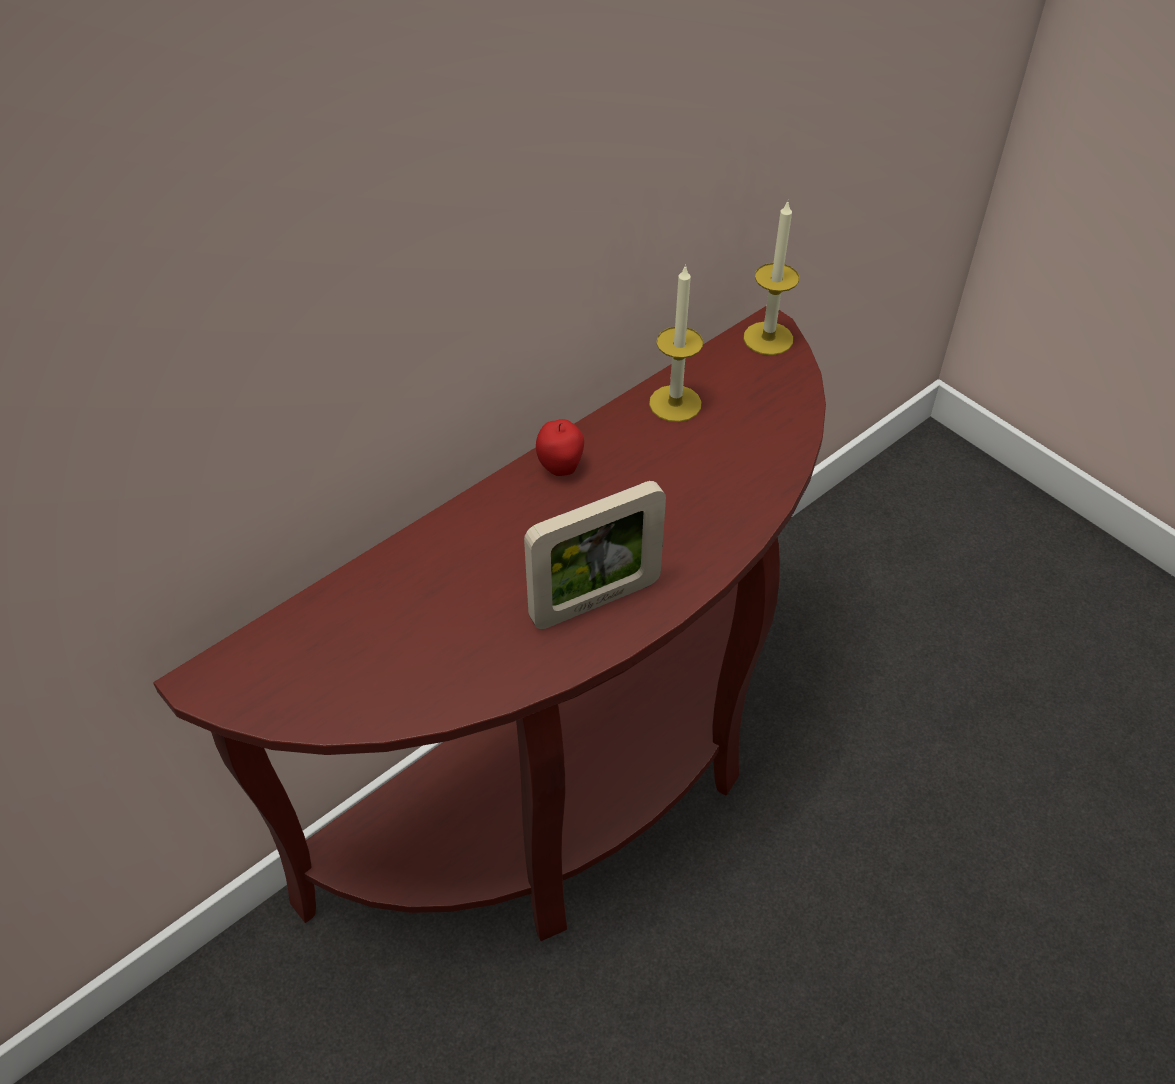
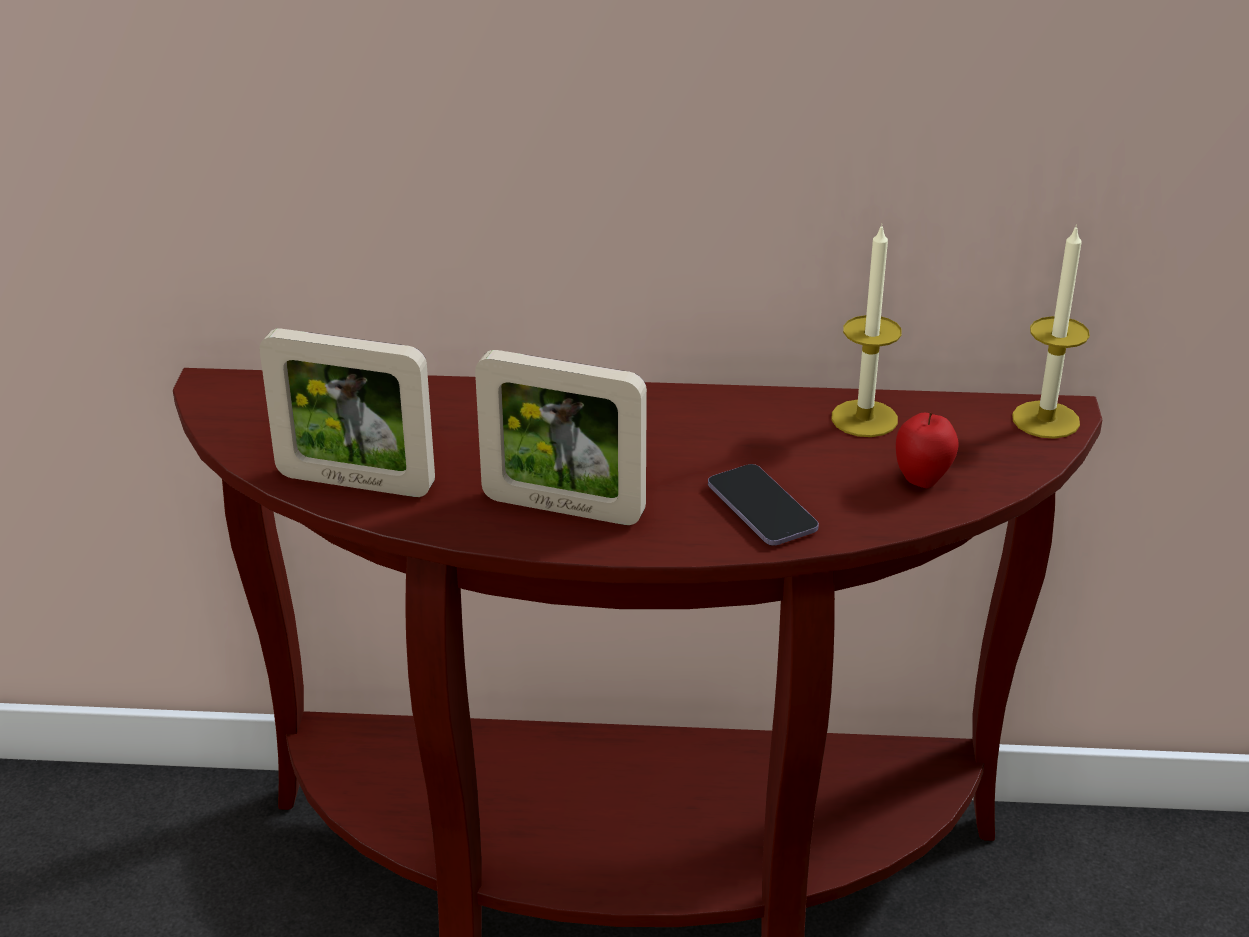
camera: 45 degrees right, 15 degrees down
(434, 684) = (355, 482): none -> picture frame
(560, 467) = (682, 407): apple -> apple (922, 479)
(707, 514) = (762, 508): none -> phone

